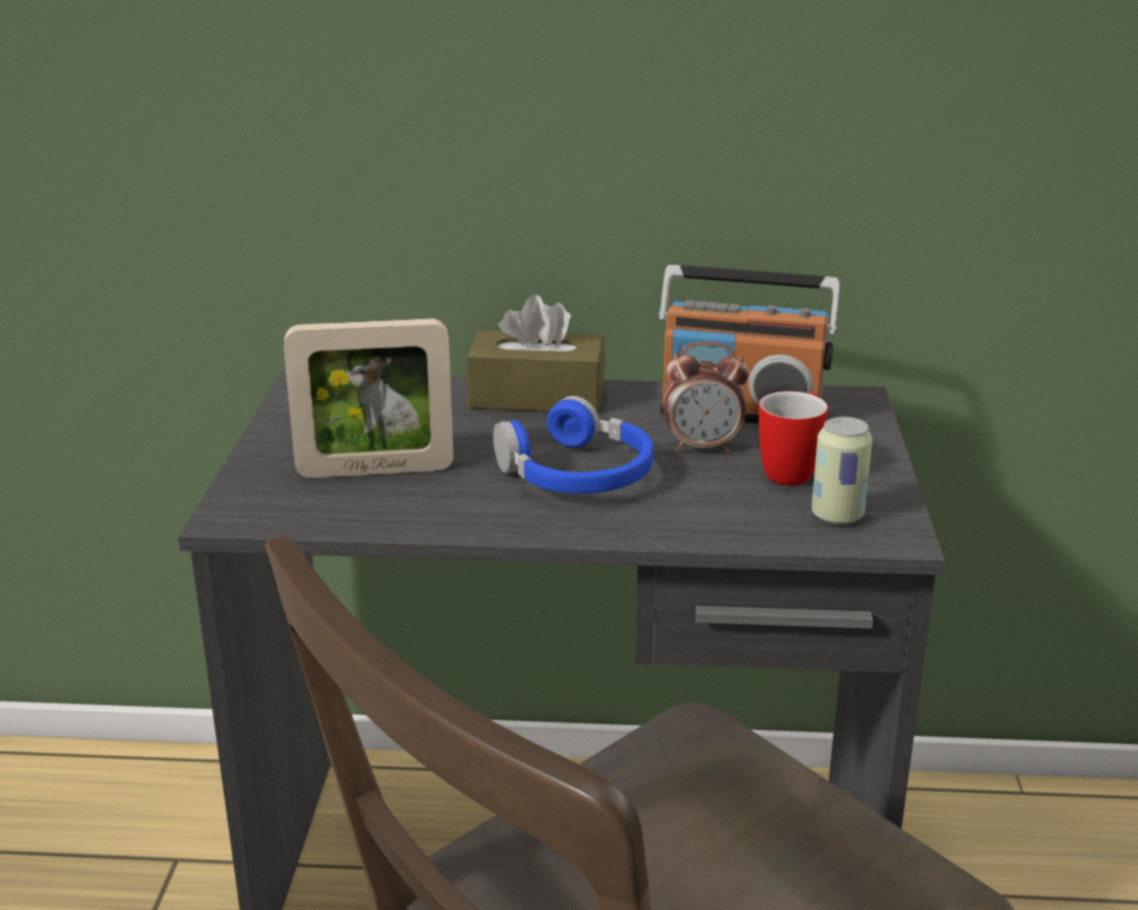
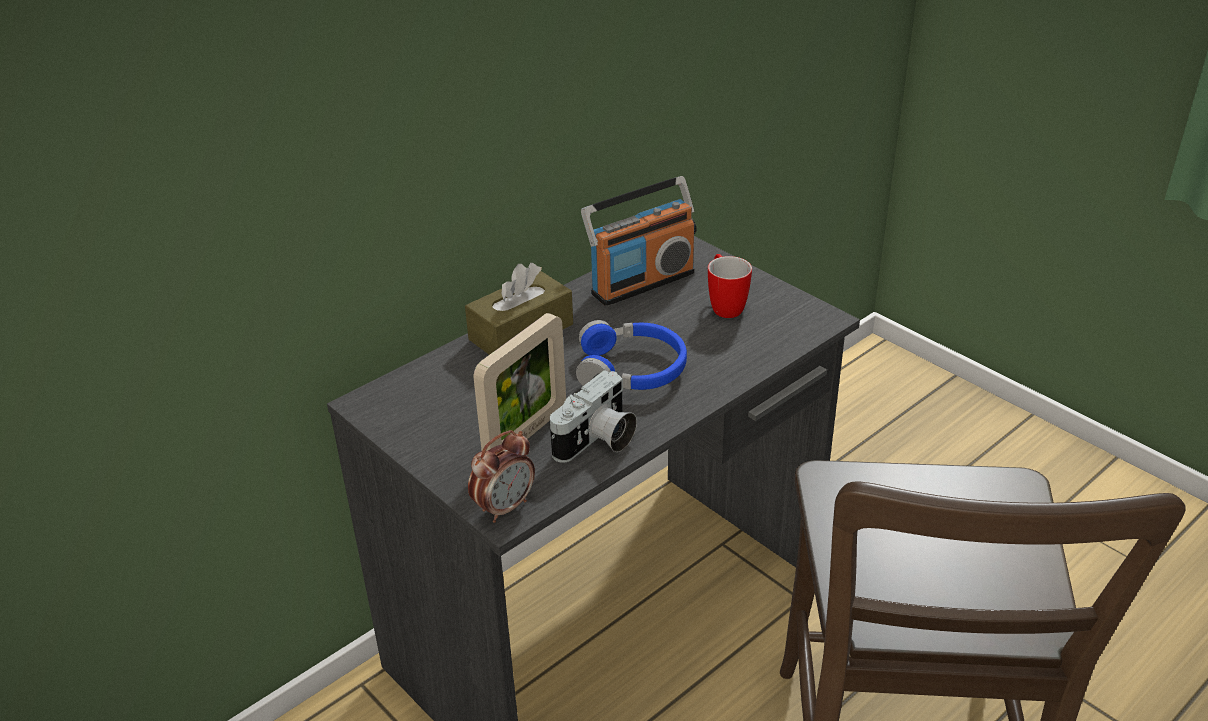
camera: 45 degrees left, 10 degrees up
(421, 509) = (597, 441): none -> camera
(703, 447) = (661, 315): alarm clock -> alarm clock (504, 507)
(837, 515) = (784, 321): can -> none

